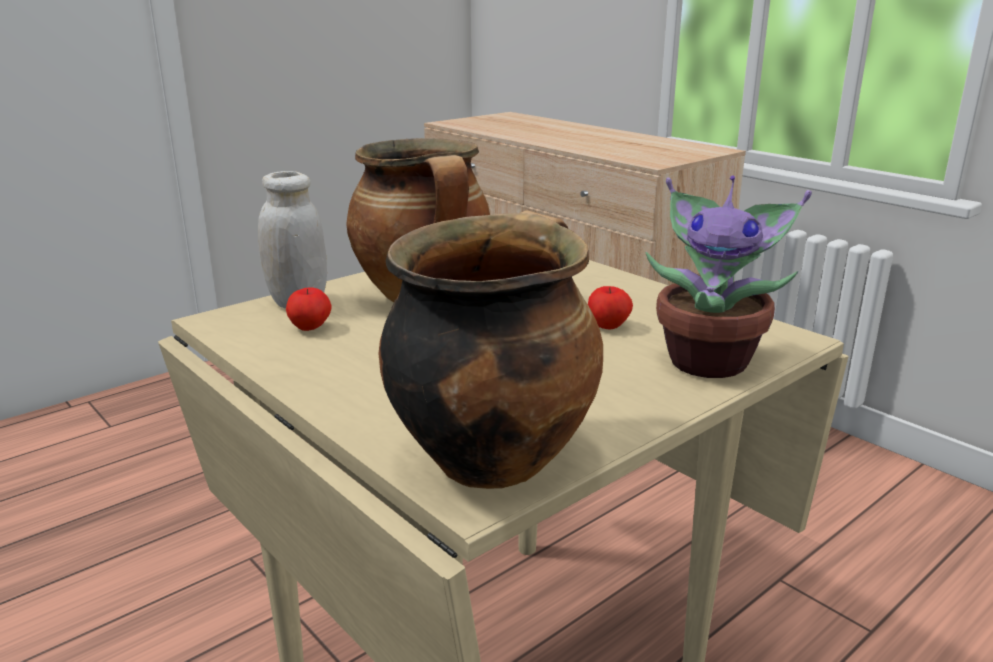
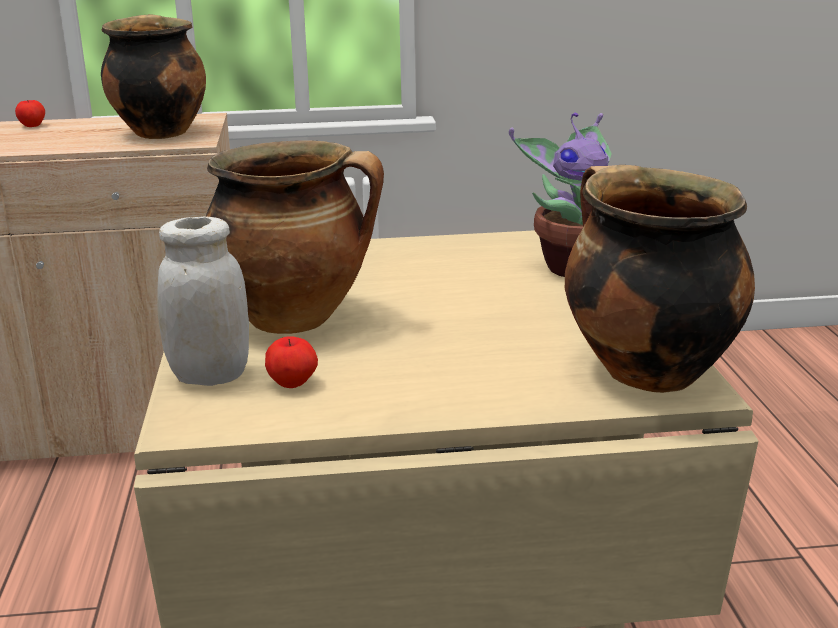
camera: 55 degrees left, 0 degrees up
(608, 326) = (473, 276): apple -> apple (32, 126)
(653, 152) = (159, 133): none -> cooking pot

